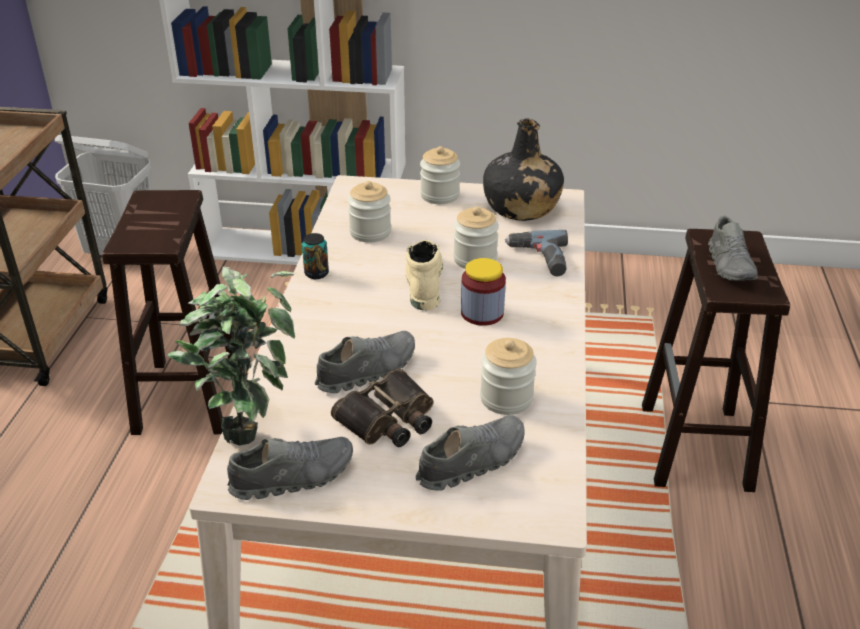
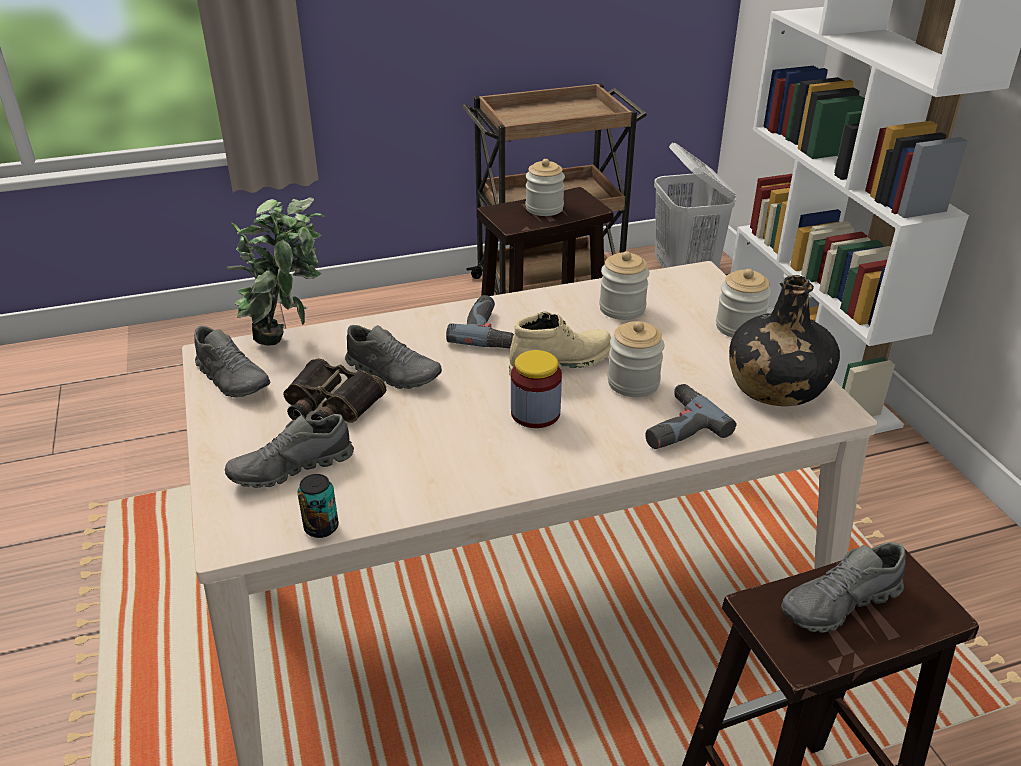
camera: 65 degrees right, 0 degrees up
(316, 273) = (524, 302): can -> can (321, 527)
(345, 303) = (490, 331): none -> power drill
(472, 462) = (291, 468): grey shoe -> grey shoe turned 120 degrees clockwise
(506, 398) = (399, 465): jar -> jar (544, 208)

